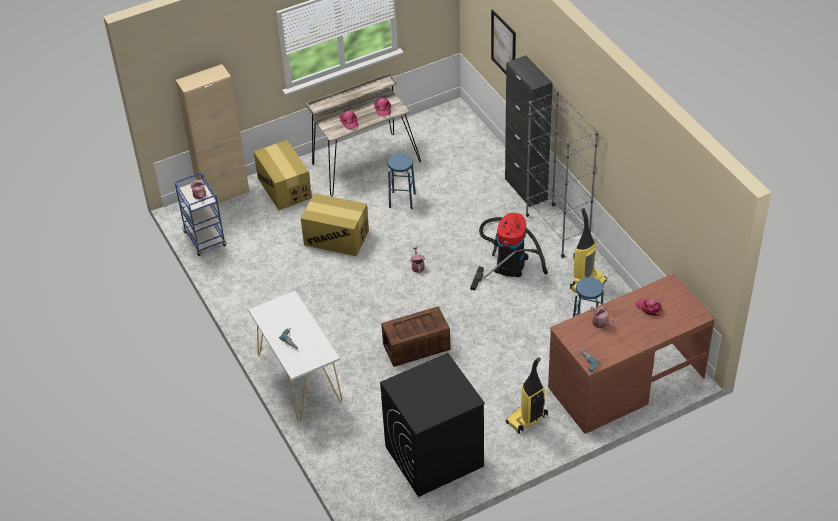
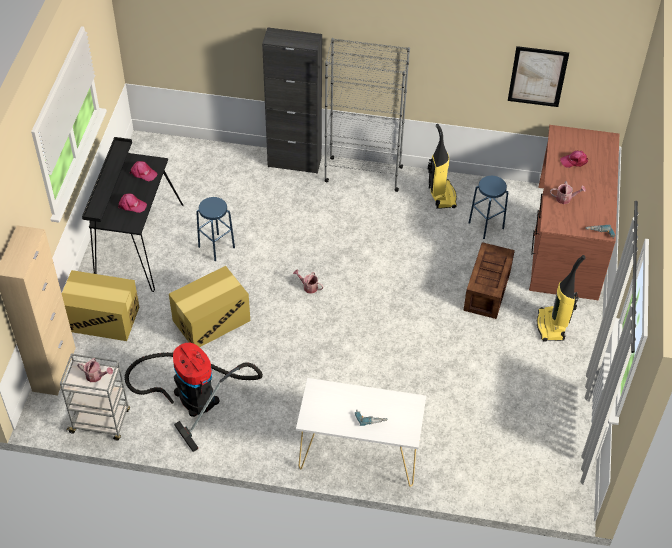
camera: 55 degrees left, 5 degrees up
(205, 239) = (101, 421): blue cart -> grey cart
(363, 162) = (137, 243): beige desk -> black desk
(415, 347) = (403, 347): crate -> crate (487, 291)
(433, 457) = (539, 413): black washing machine -> none
(503, 46) = (216, 37): picture -> picture (537, 76)
(511, 261) = (366, 224): vacuum cleaner -> vacuum cleaner (192, 394)

